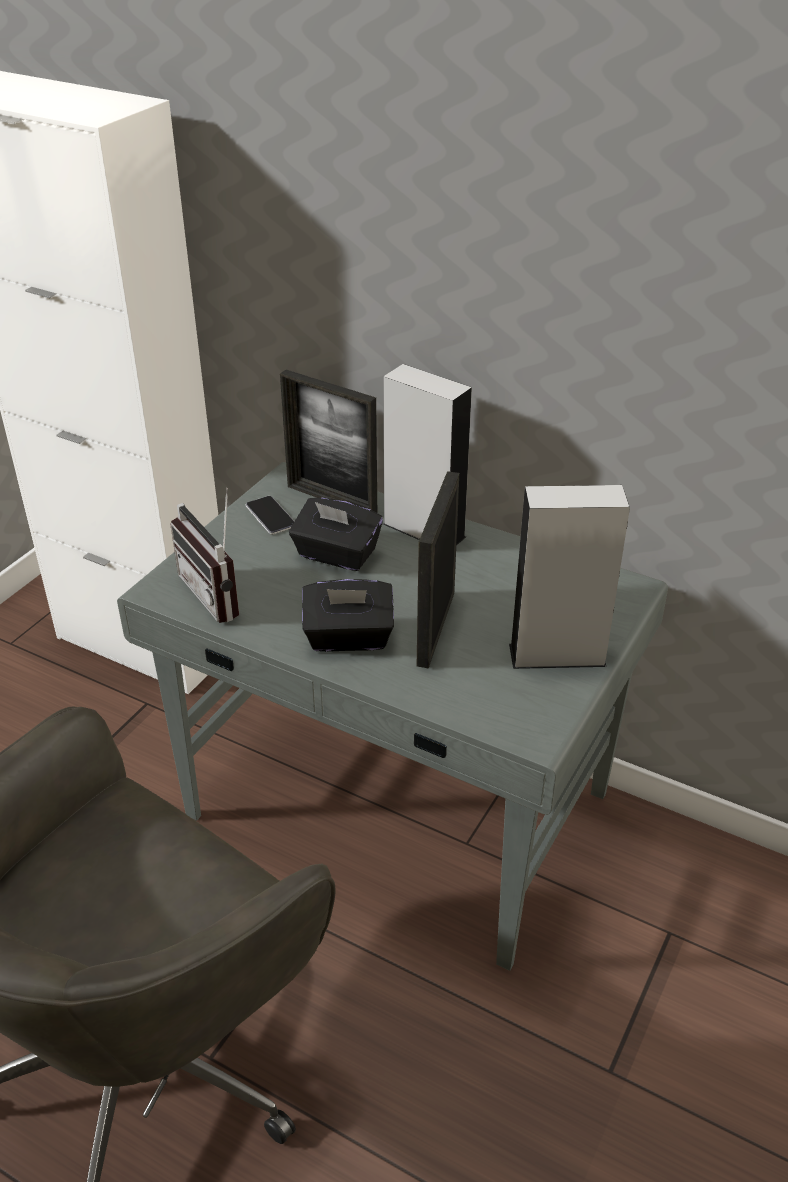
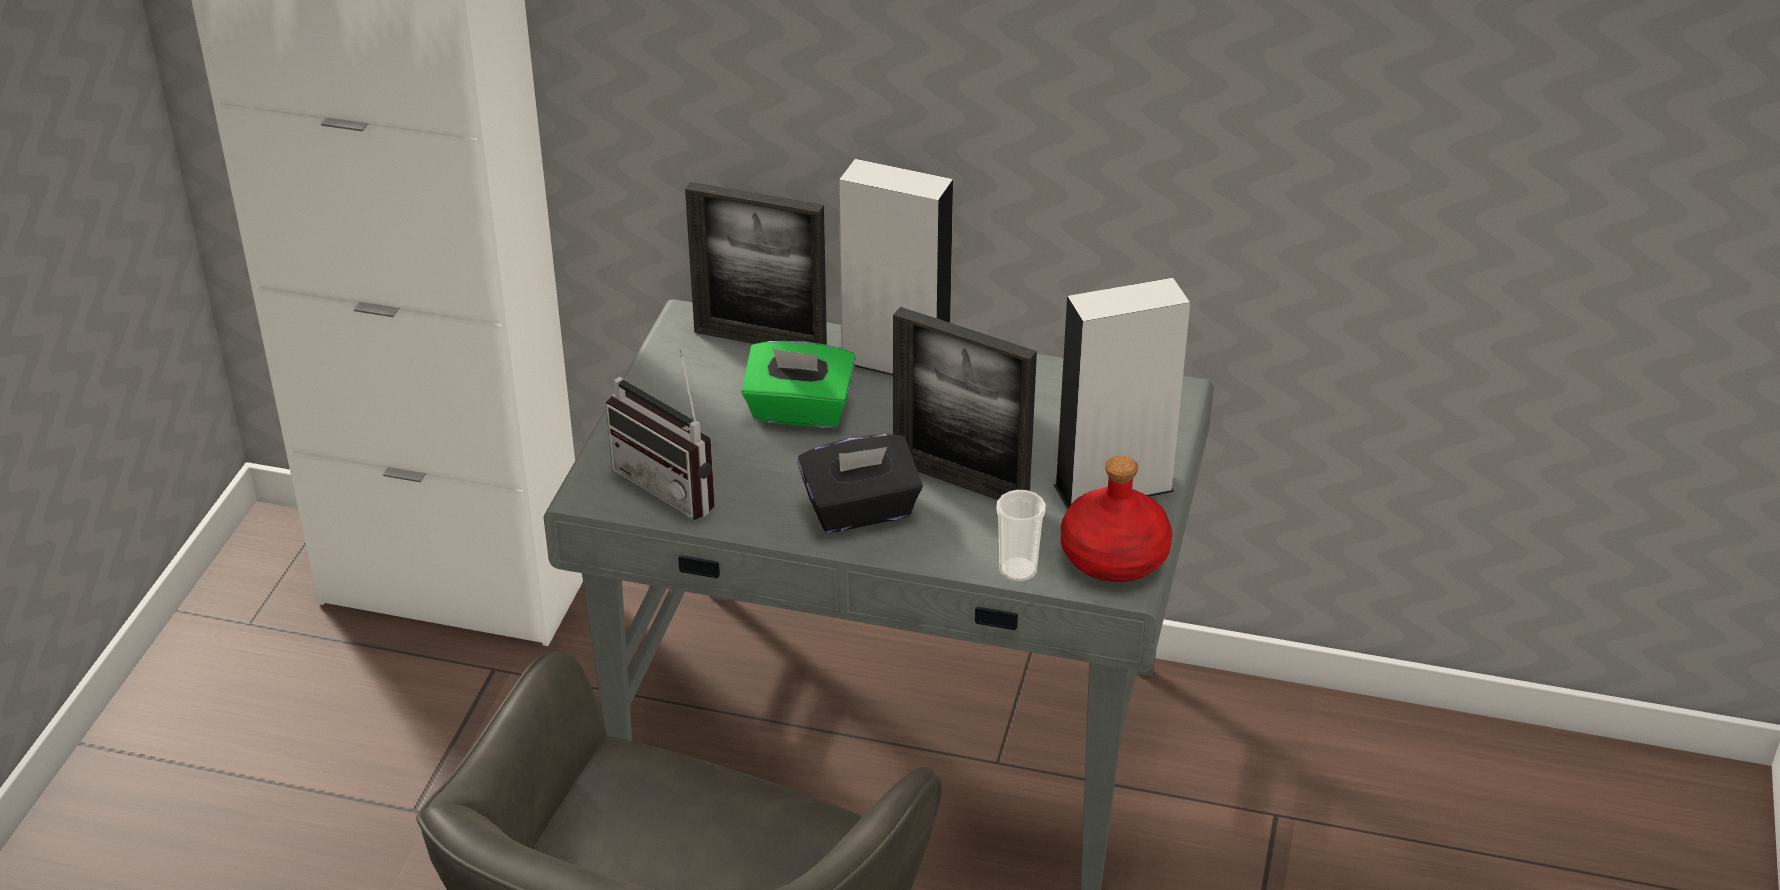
camera: 15 degrees left, 0 degrees up
(270, 516) = (691, 375): phone -> none
(336, 555) = (799, 411): black tissue box -> green tissue box
(436, 628) = (960, 481): picture frame -> picture frame turned 60 degrees counterclockwise
(453, 709) = (1018, 570): none -> cup
(537, 711) = (1114, 555): none -> red bottle

